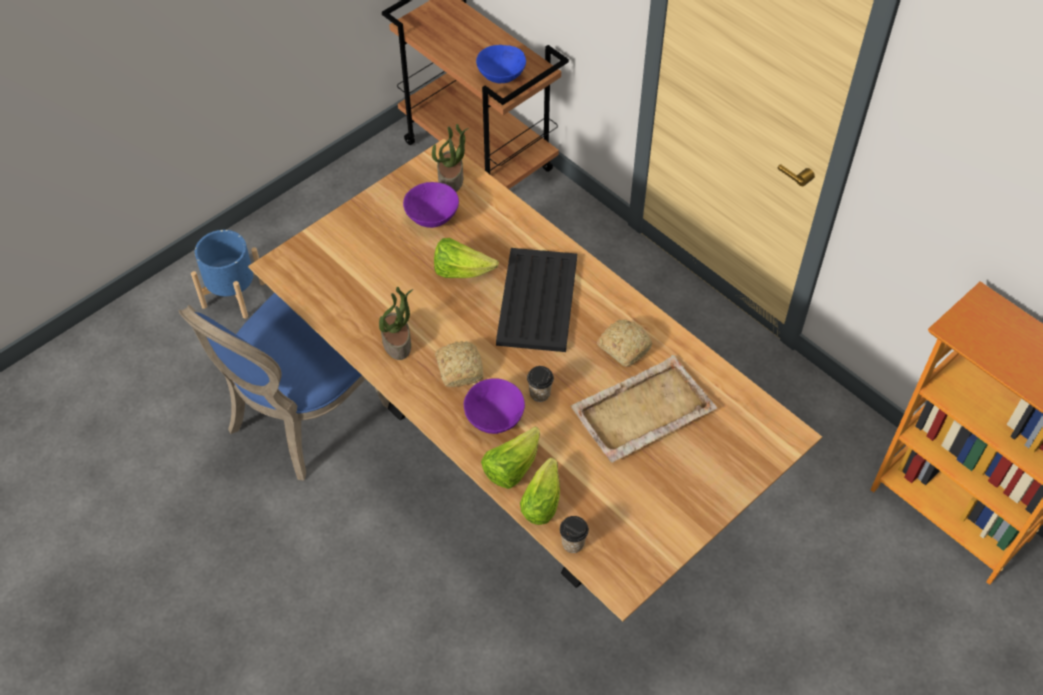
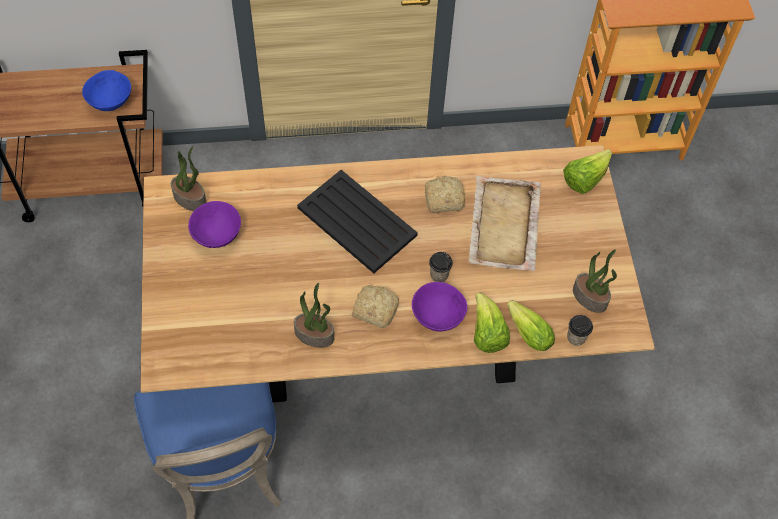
camera: 55 degrees left, 5 degrees up
(233, 294) = (53, 444): blue planter -> none
(461, 271) = (286, 250): lettuce -> lettuce (584, 179)
(629, 529) = (590, 297): none -> potted plant

